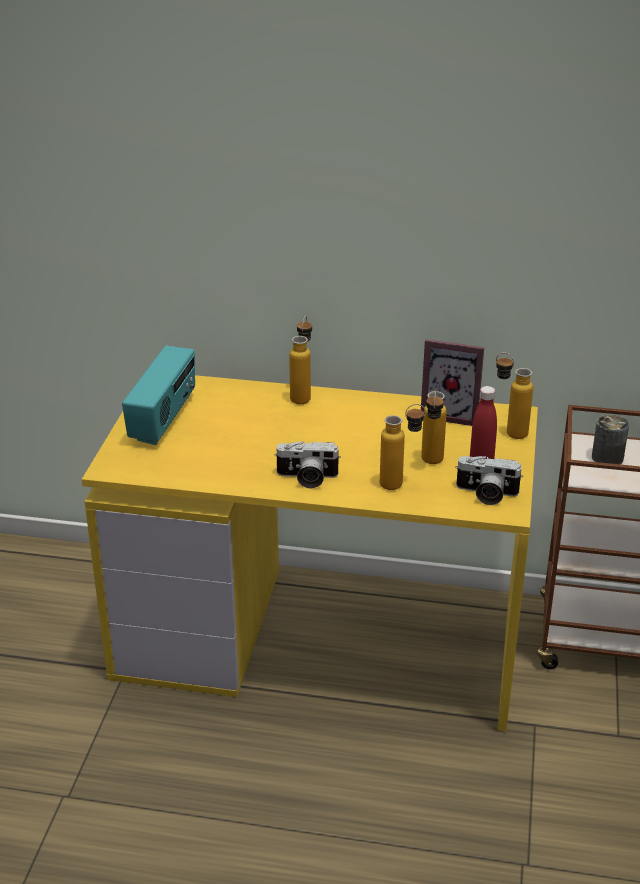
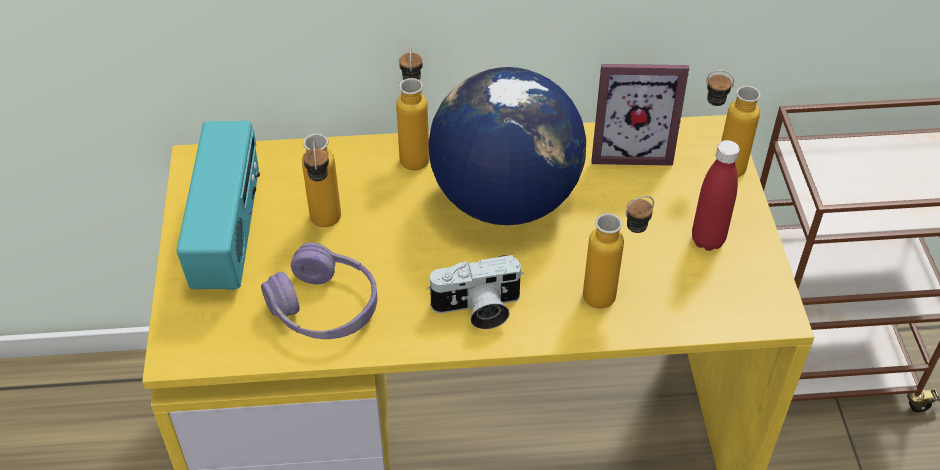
camera: 15 degrees left, 15 degrees up
(208, 462) = (324, 307): none -> purple headphones
(351, 427) = (504, 200): none -> globe
(431, 464) = (639, 247): bottle -> bottle (326, 227)
(486, 494) = (733, 288): camera -> none
(607, 458) = (843, 175): can -> none

